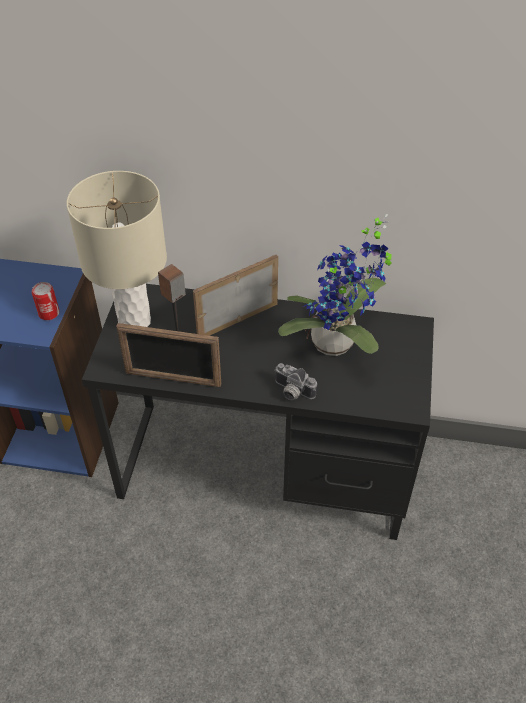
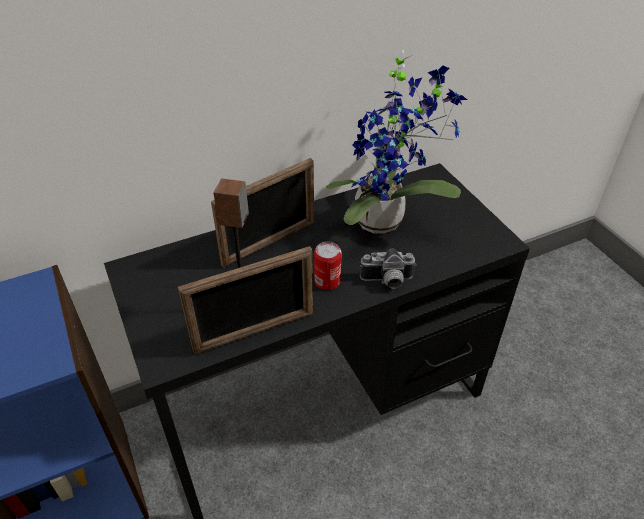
camera: 35 degrees left, 5 degrees down
(49, 313) = (43, 334): can -> can (327, 281)
(134, 321) = (155, 296): beige table lamp -> none
(237, 320) = (269, 243): picture frame -> picture frame turned 150 degrees counterclockwise

